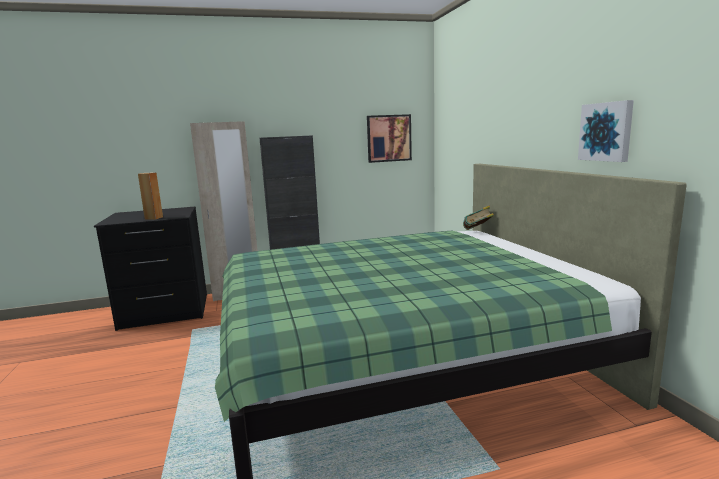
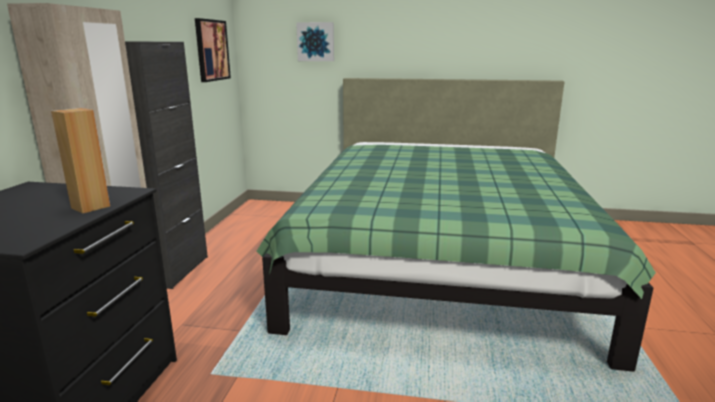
camera: 65 degrees left, 5 degrees up
(477, 231) = (369, 142): book -> none
(606, 131) = (498, 49): picture -> picture (316, 42)

